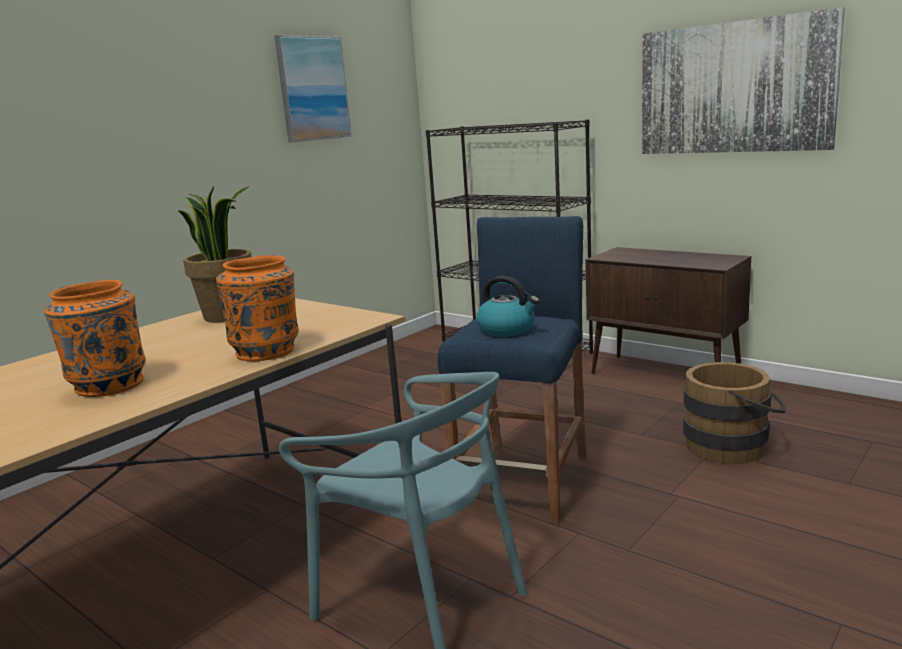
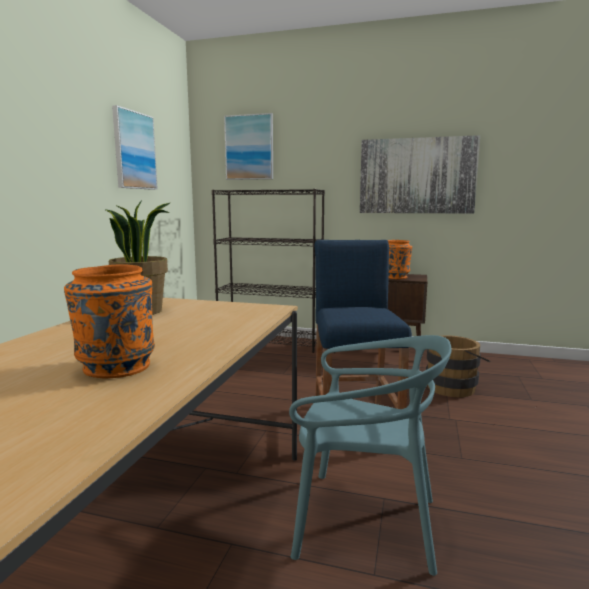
camera: 25 degrees left, 5 degrees down
(267, 351) = (229, 332): orange vase -> orange vase (395, 277)
(487, 59) = (249, 147): none -> picture
(507, 330) = (364, 314): kettle -> none

